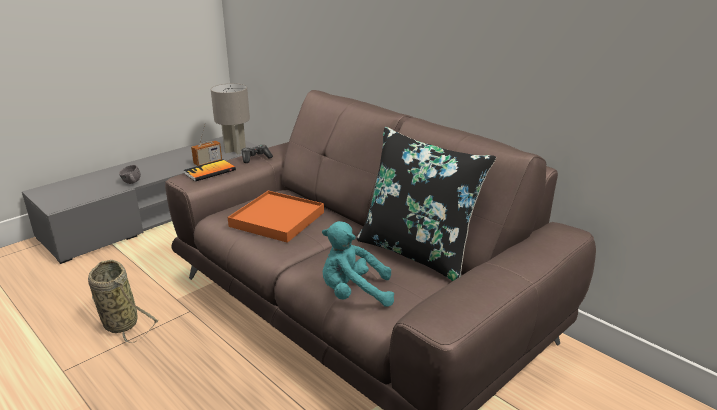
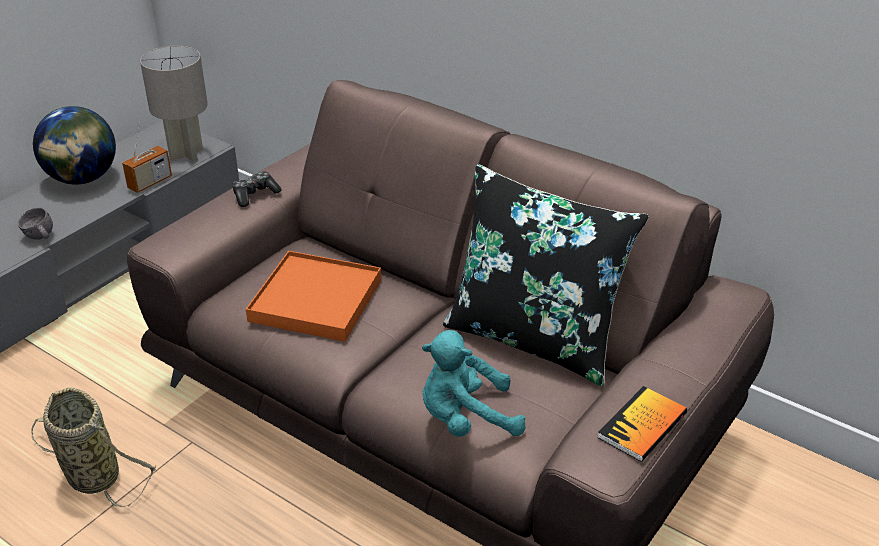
camera: 10 degrees left, 10 degrees up
(170, 158) = (82, 179): none -> globe
(210, 172) = (193, 230): book -> book (642, 425)

